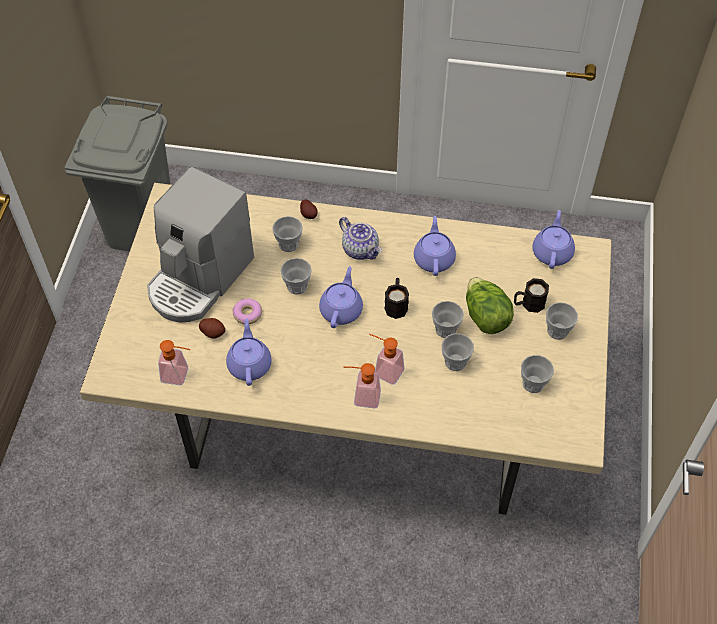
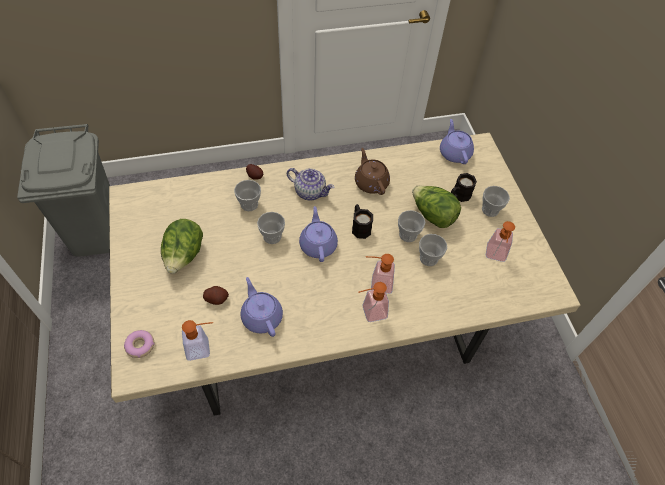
camera: 25 degrees left, 0 degrees up
(199, 279) = (184, 256): coffee machine -> lettuce
(247, 314) = (240, 273): donut -> donut (140, 346)
(434, 258) = (371, 182): purple teapot -> brown teapot
(533, 383) = (495, 256): cup -> soap dispenser

